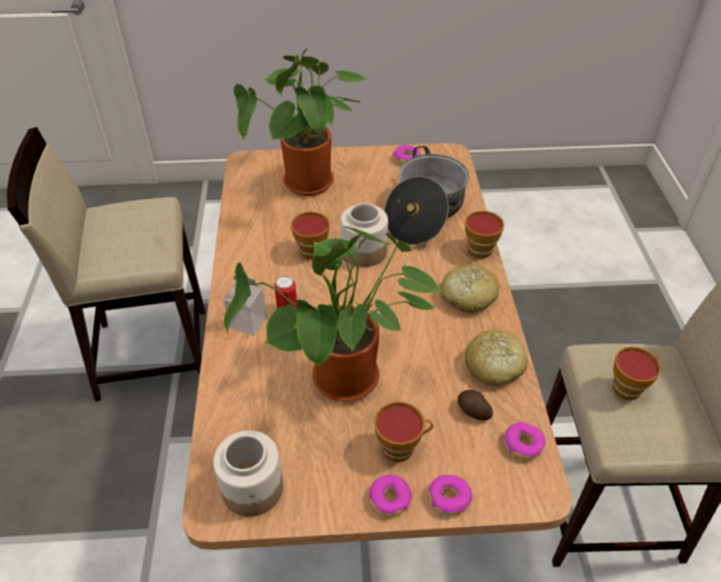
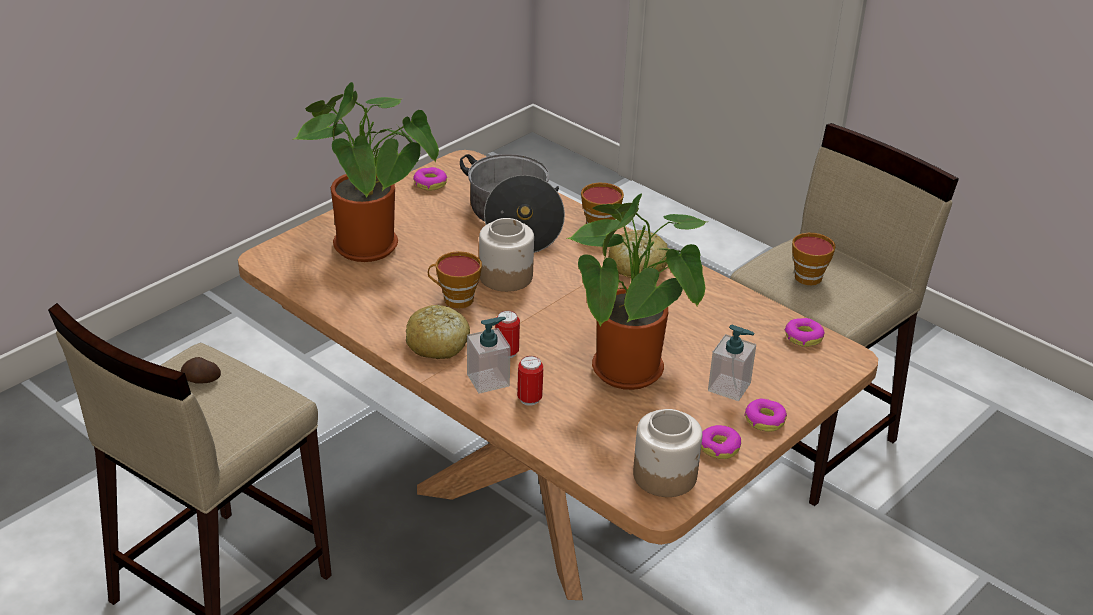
camera: 45 degrees left, 10 degrees down
(252, 355) = (529, 399): none -> can
(401, 447) = (729, 387): cup -> soap dispenser
(449, 498) = (800, 396): donut -> donut (719, 447)
(473, 411) = (745, 337): potato -> potato (201, 380)
(494, 365) = (720, 301): bread -> bread (437, 344)

